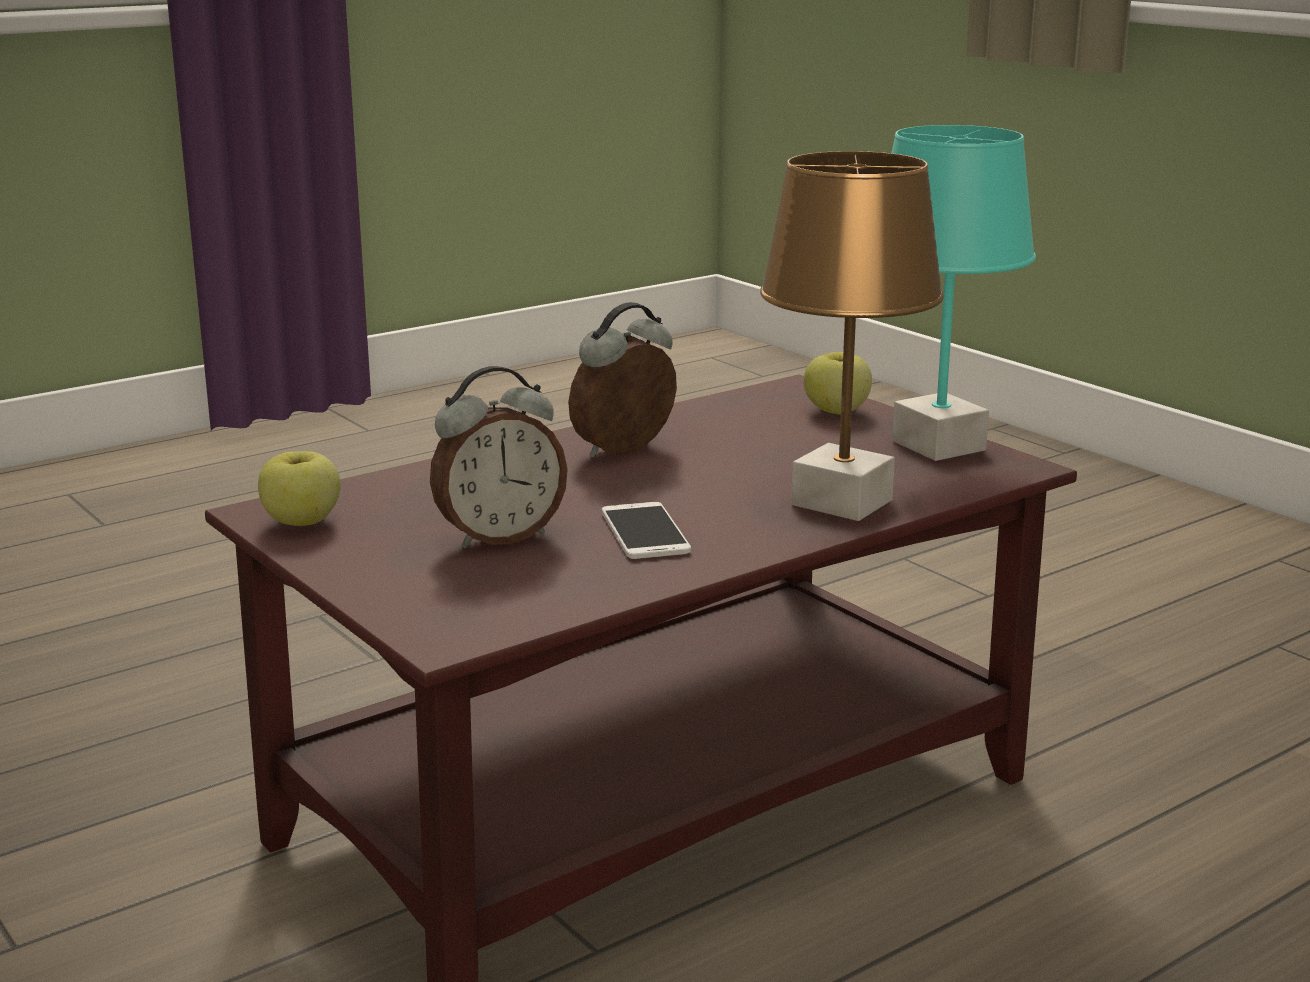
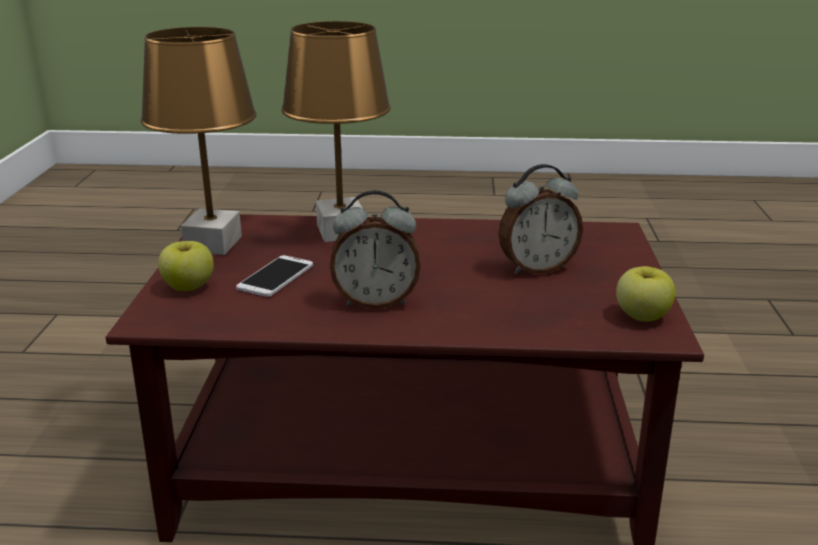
camera: 140 degrees left, 5 degrees up
(499, 537) = (536, 268): alarm clock -> alarm clock turned 150 degrees clockwise
(645, 532) = (460, 247): phone -> phone (275, 277)
(937, 445) = (213, 244): turquoise table lamp -> brown table lamp

